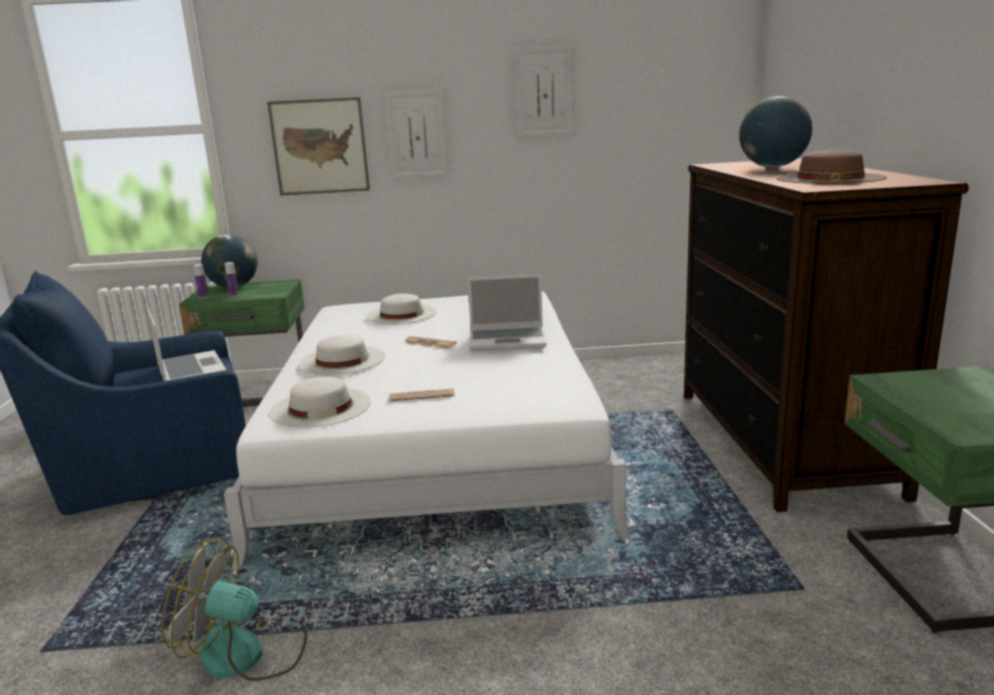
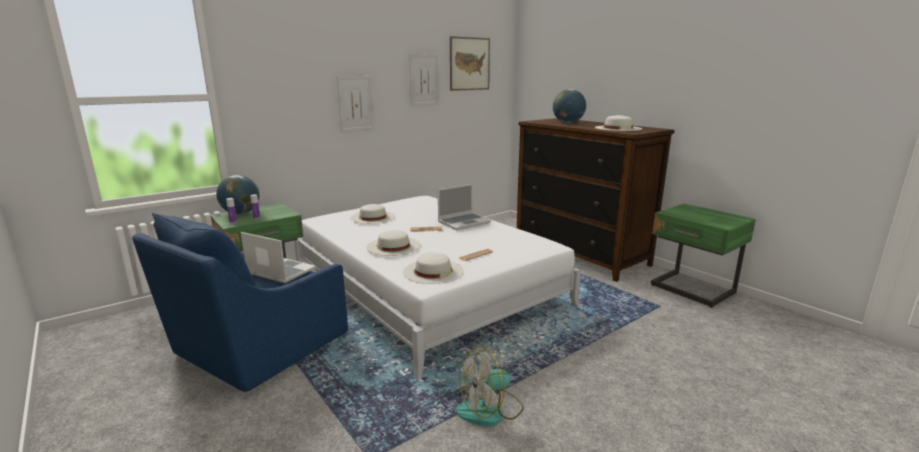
camera: 35 degrees left, 0 degrees up
(320, 146) = (294, 111): picture -> picture (469, 64)
(830, 178) = (618, 128): brown hat -> white hat

